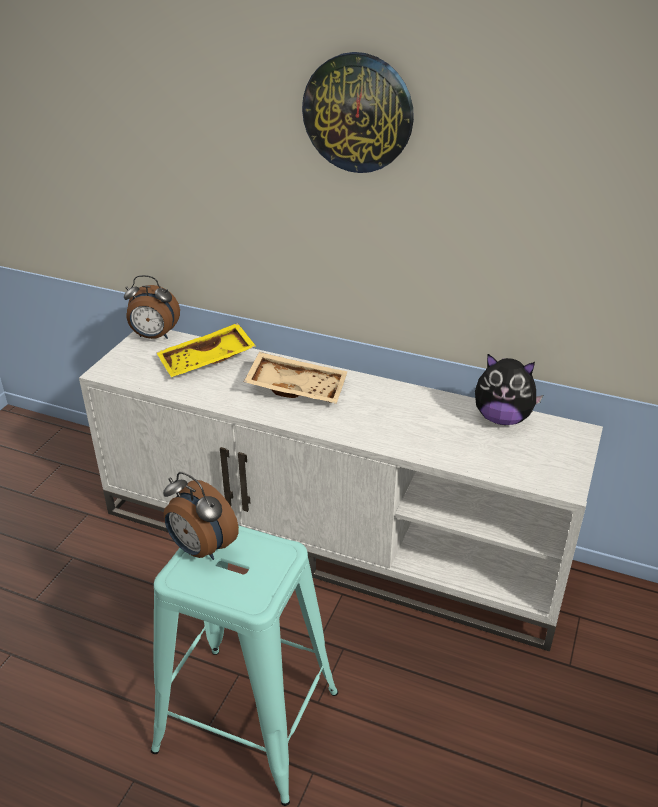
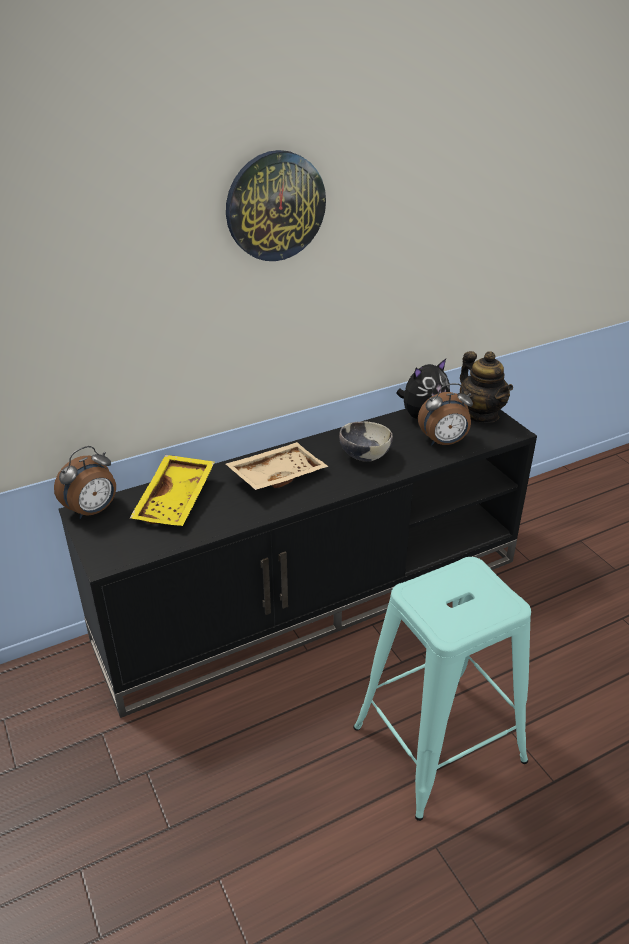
camera: 50 degrees left, 0 degrees up
(201, 549) = (428, 606): alarm clock -> alarm clock (444, 442)
(333, 538) = (314, 596): white tv stand -> black tv stand
(386, 417) = (364, 456): none -> bowl
(563, 452) = (481, 414): none -> teapot

